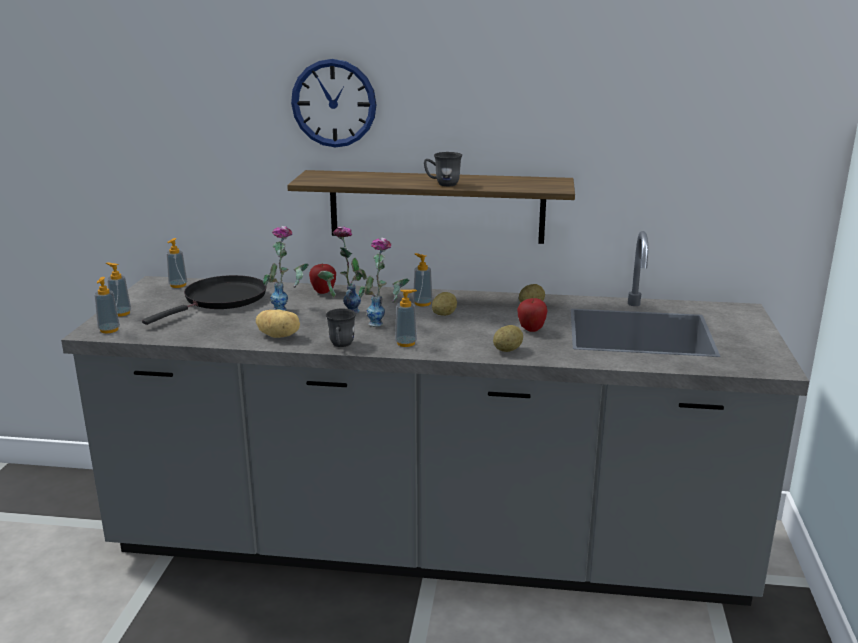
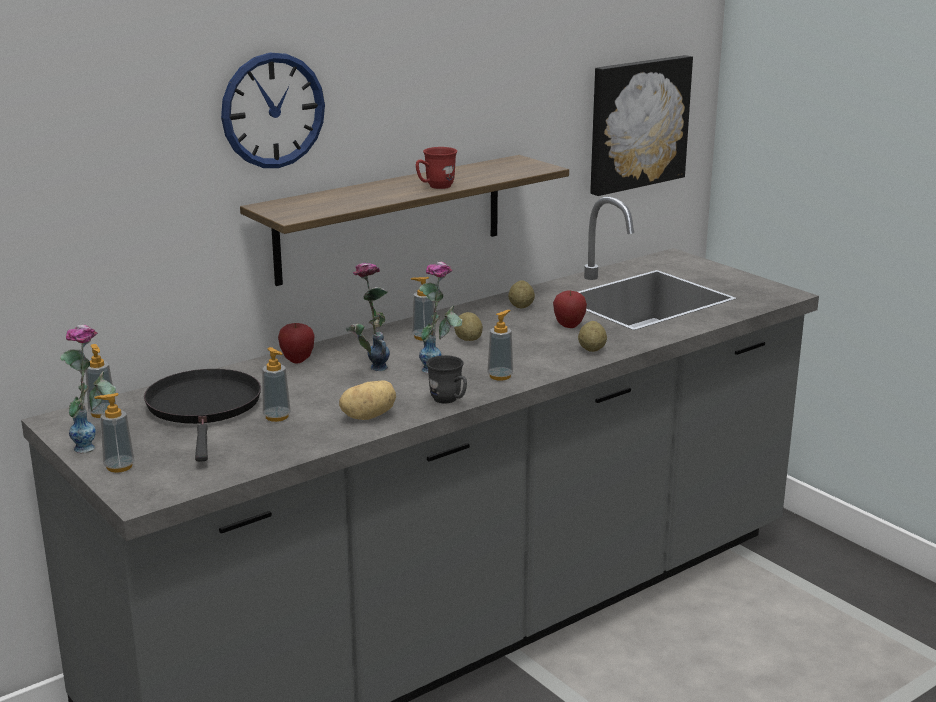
camera: 45 degrees left, 0 degrees up
(109, 330) = (158, 487): soap dispenser -> soap dispenser (277, 416)
(289, 309) = (309, 389): vase -> vase (96, 443)
(442, 184) = (435, 187): grey mug -> red mug
(723, 173) = (637, 123): none -> picture

